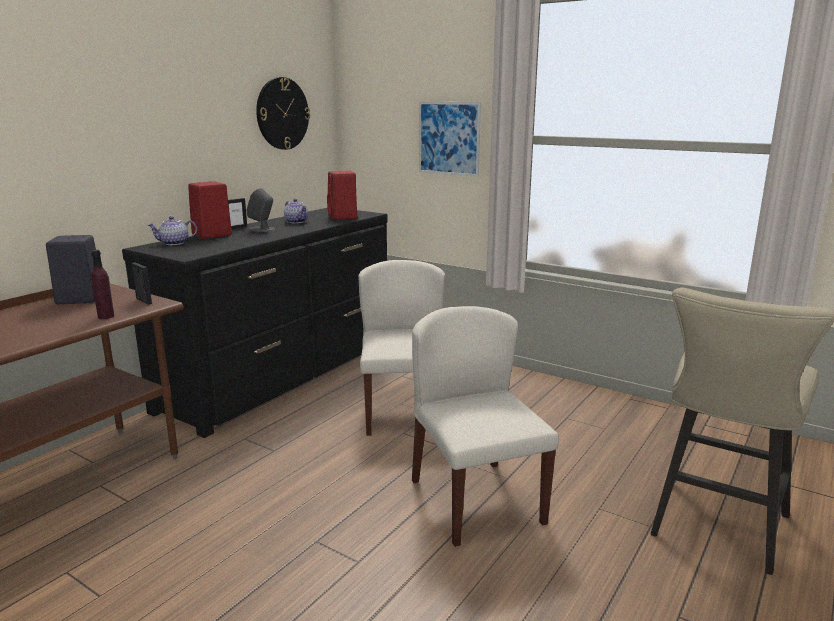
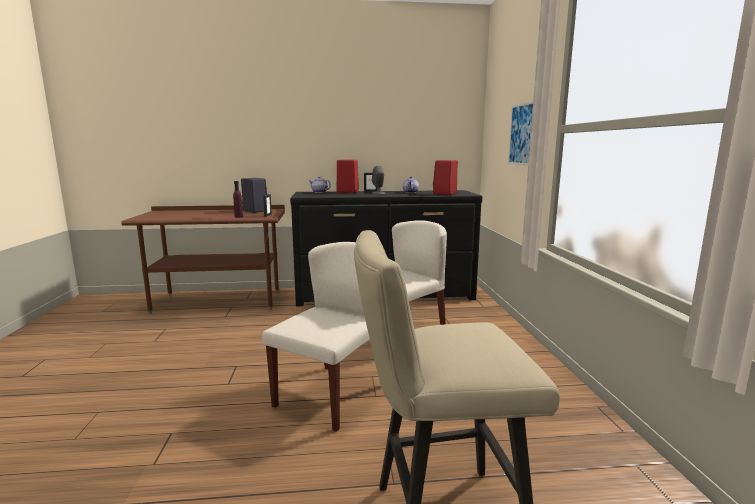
camera: 50 degrees right, 5 degrees down
(282, 113) = (427, 121): wall clock -> none

